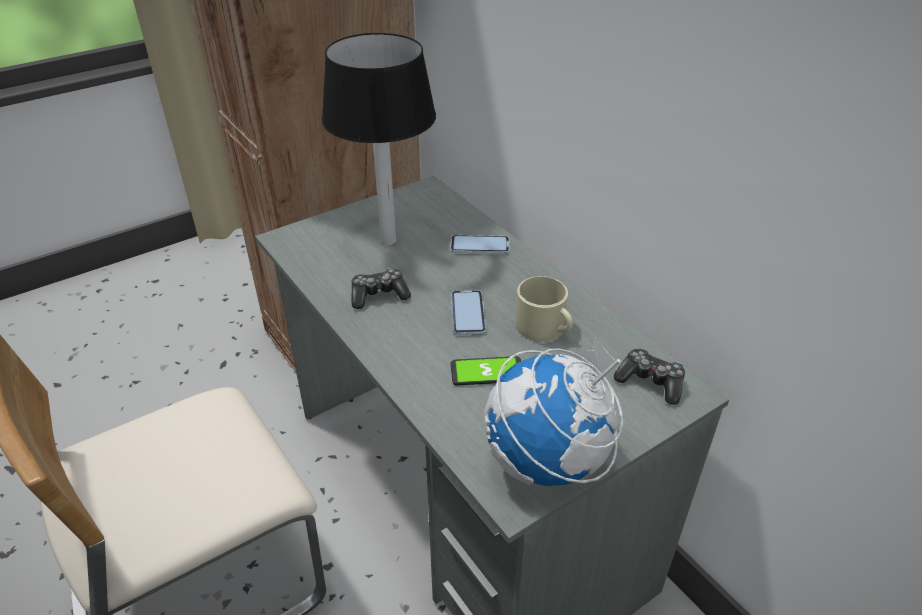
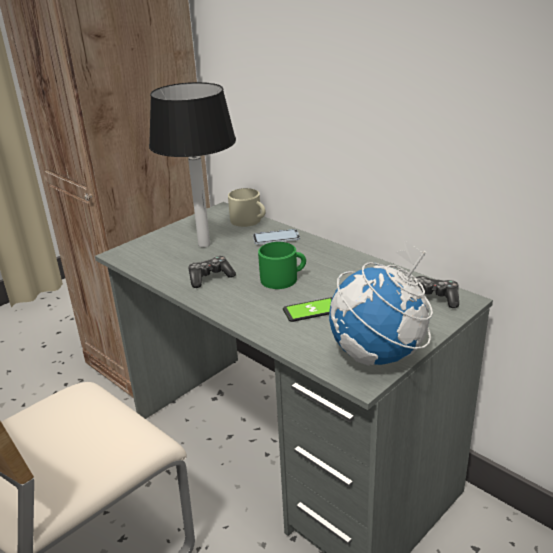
camera: 10 degrees left, 10 degrees down
(468, 313) = (283, 279): phone -> green mug
(544, 328) = (344, 279): beige mug -> beige mug (249, 221)

